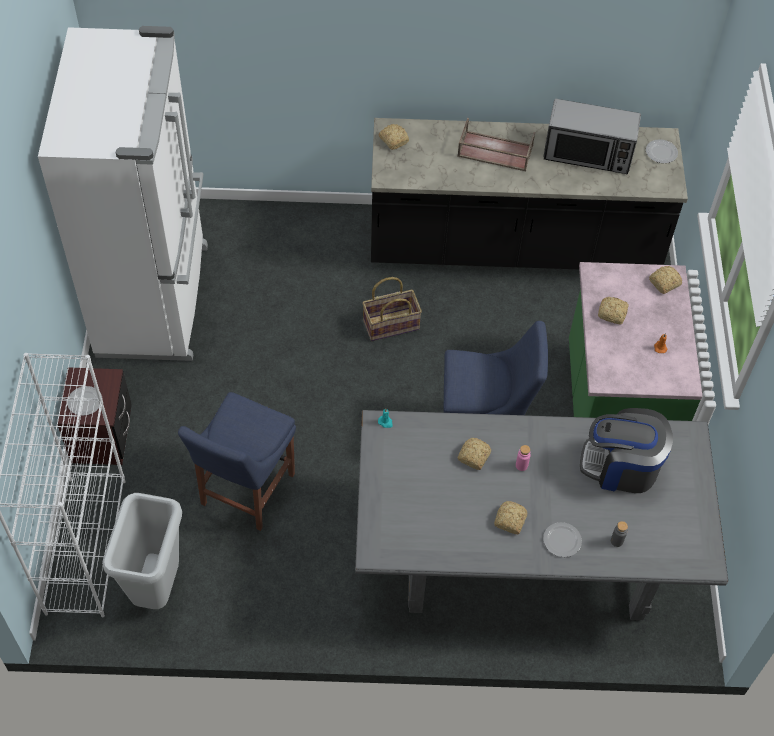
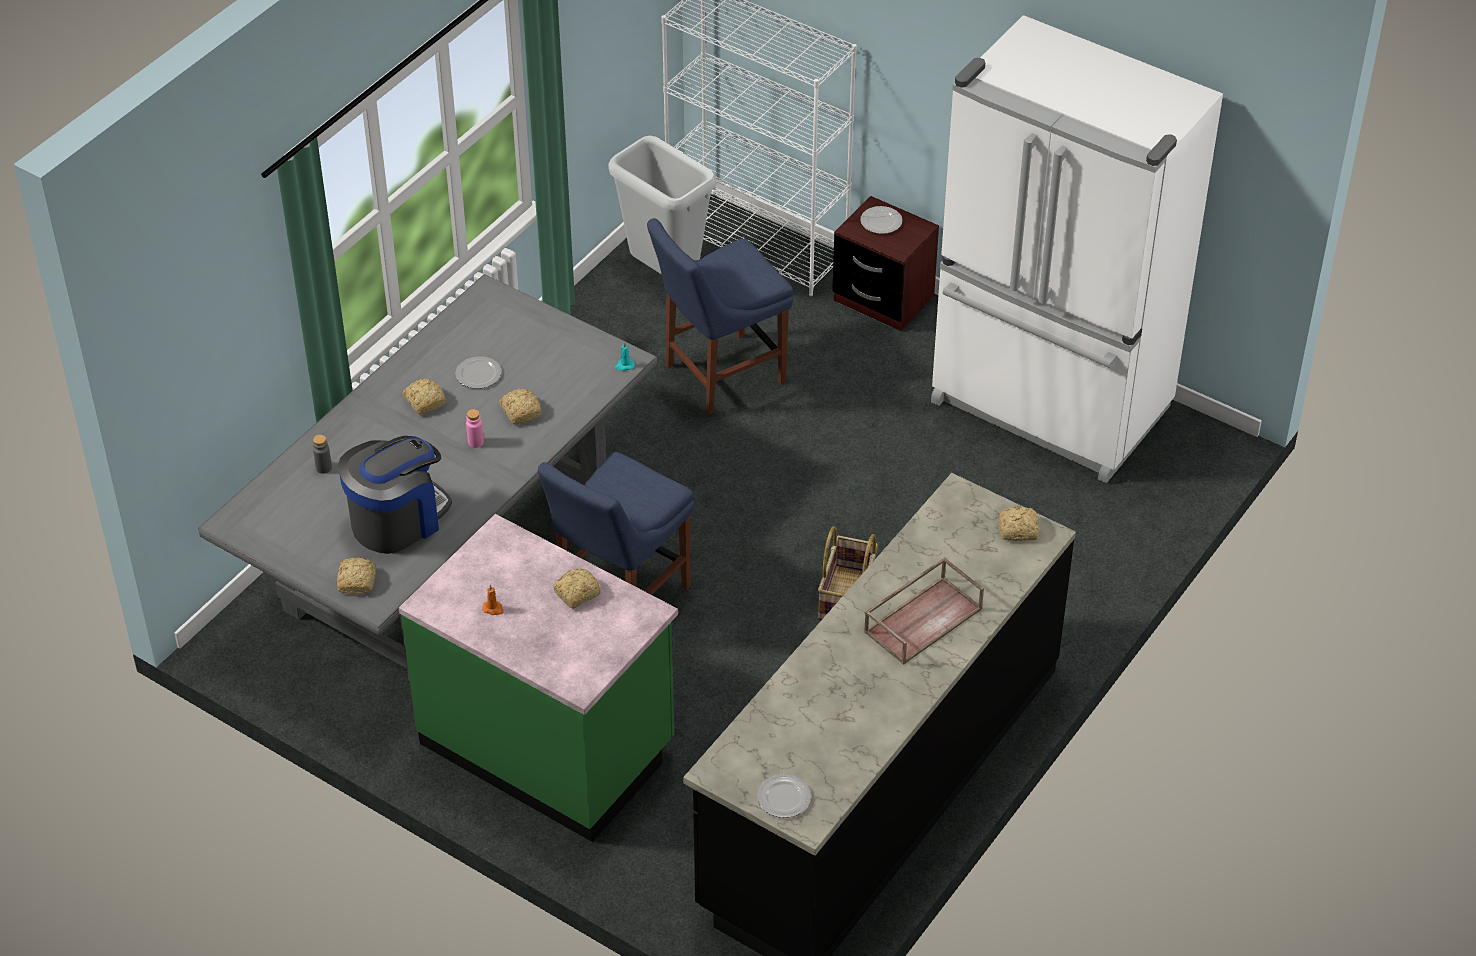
camera: 125 degrees right, 10 degrees down
(244, 492) = (719, 375): blue chair -> blue chair turned 90 degrees counterclockwise
(561, 541) = (366, 427): plate -> plate (478, 374)
(588, 153) = (844, 715): microwave -> none
(663, 283) = (576, 669): bread -> bread (357, 580)

